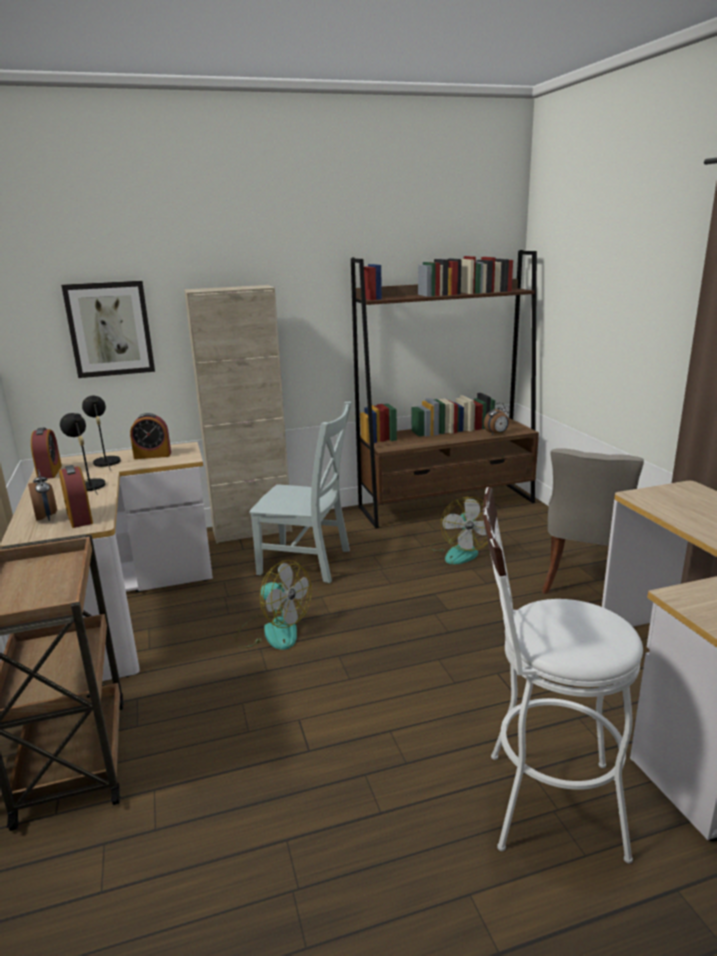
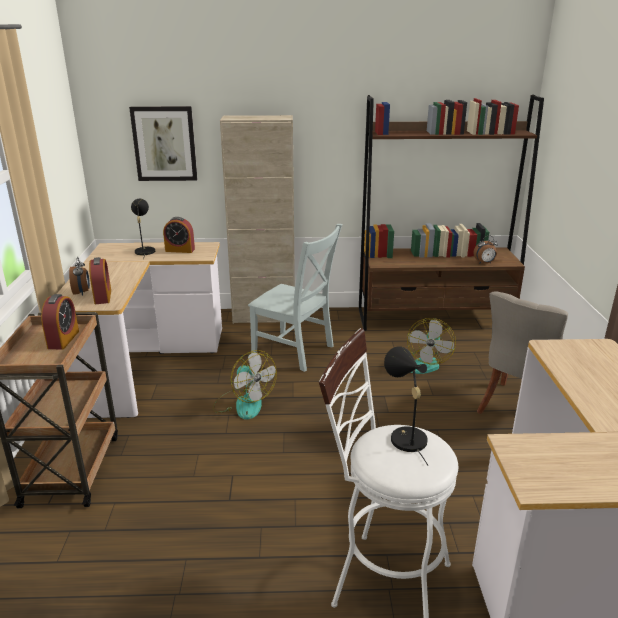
camera: 15 degrees right, 5 degrees up
(49, 472) = (102, 255): alarm clock -> alarm clock (63, 339)
(88, 485) = (122, 269): black table lamp -> black table lamp (405, 437)

